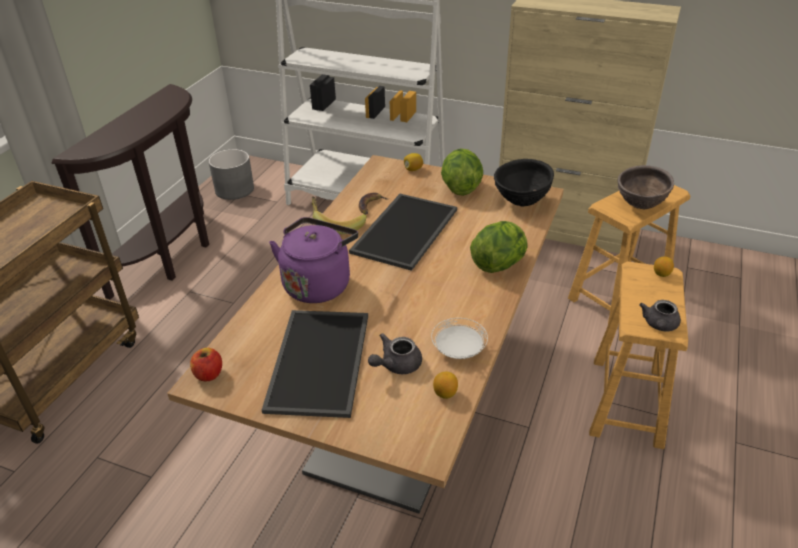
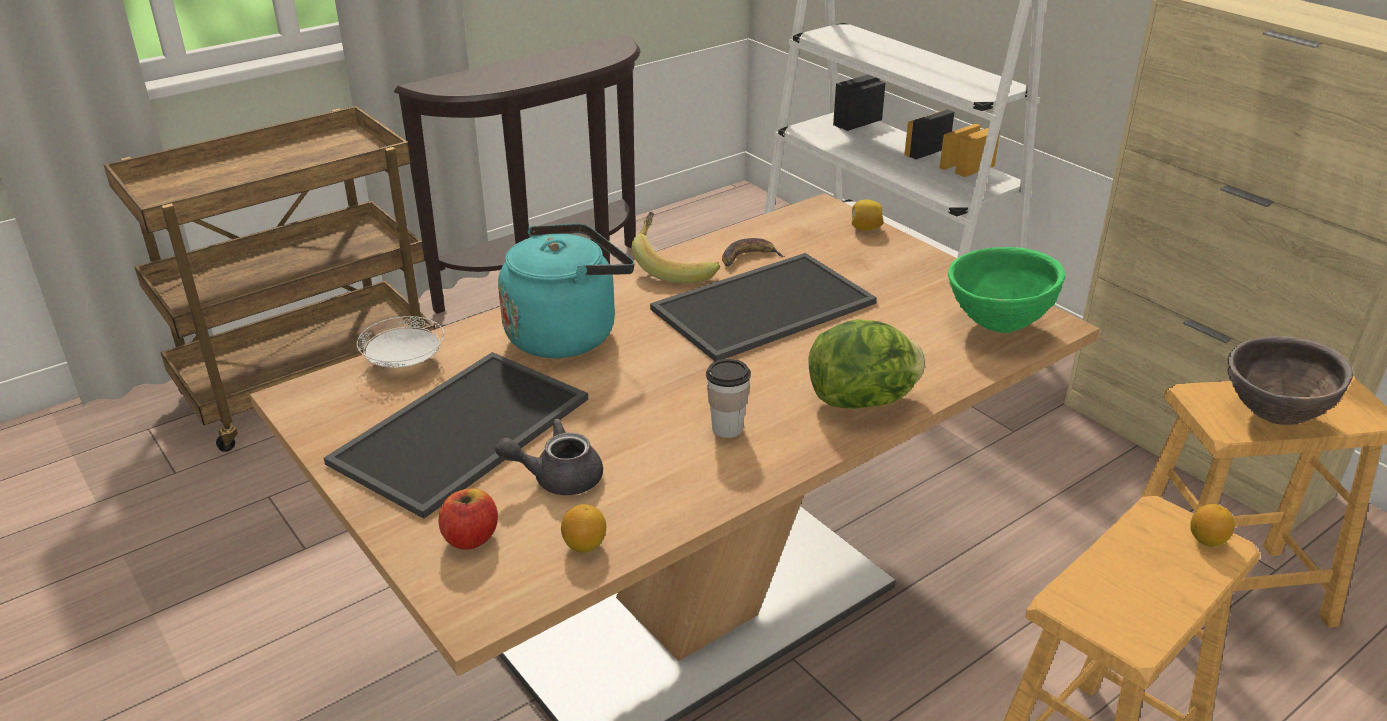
camera: 30 degrees right, 5 degrees down
(208, 374) = (316, 391): apple -> apple (470, 538)
(235, 189) = (702, 226): grey planter -> none
(318, 284) = (567, 333): purple kettle -> turquoise kettle
(451, 304) = (727, 428): none -> cup
(458, 349) = (669, 494): white plate -> white plate (404, 362)
(460, 188) = (914, 274): lettuce -> none
(521, 203) = (997, 326): black bowl -> green bowl
(659, 325) = (1117, 621): grey teapot -> none

